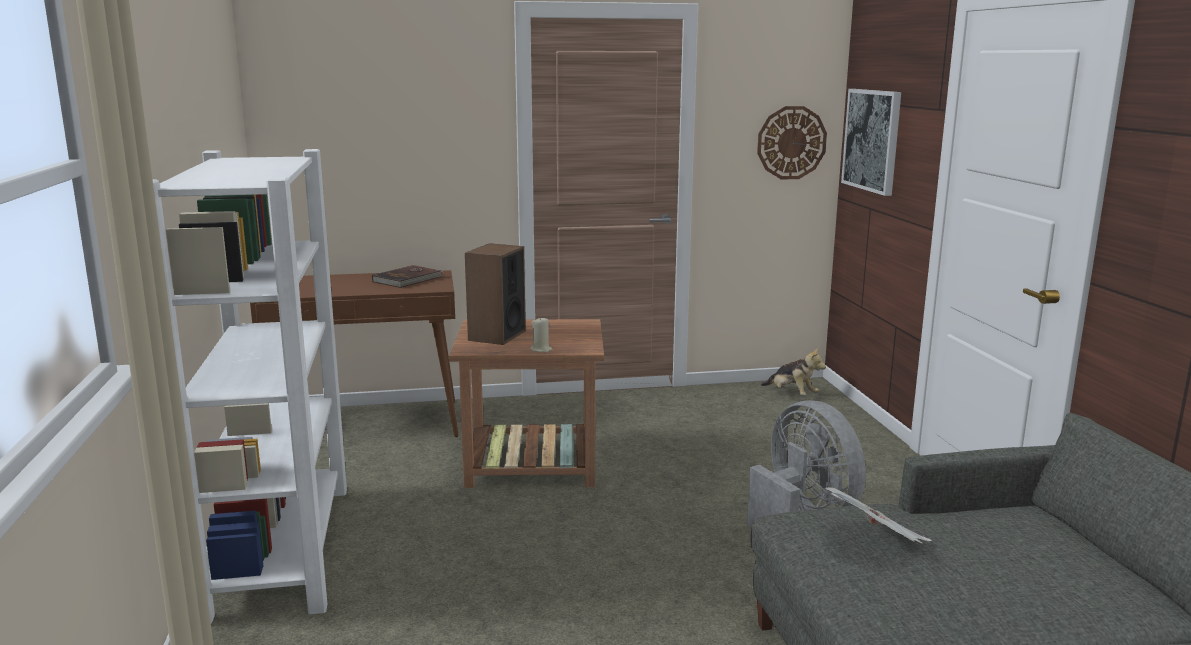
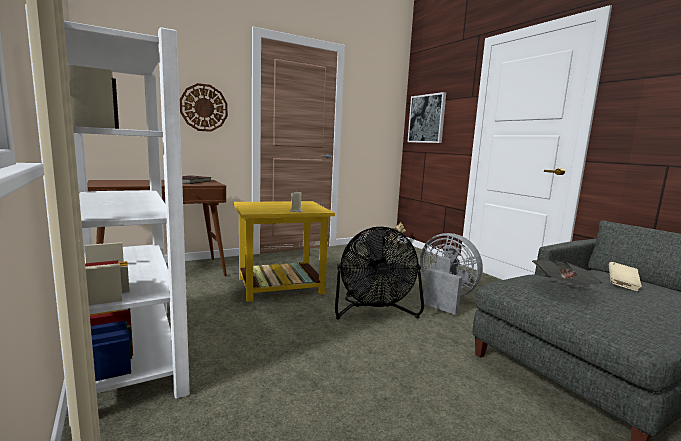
camera: 20 degrees left, 5 degrees down
(496, 335) = (262, 207): speaker -> none
(533, 464) = (281, 285): brown side table -> yellow side table
(648, 527) = (371, 311): none -> black fan
(791, 142) = (384, 122): wall clock -> wall clock (204, 107)
(1010, 545) = (622, 284): none -> beige book

